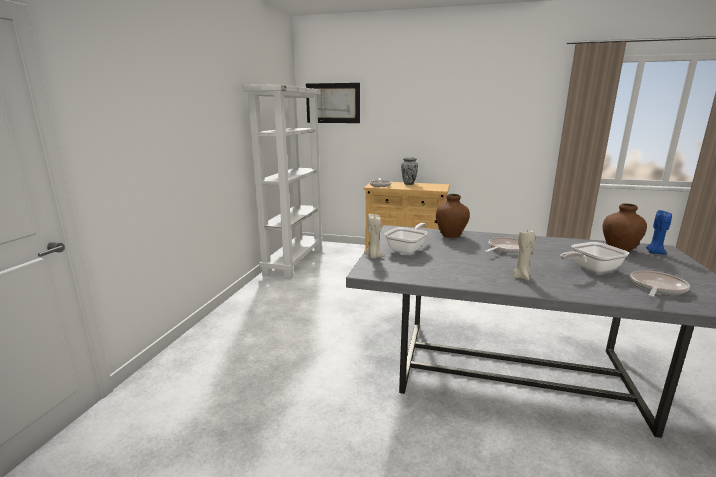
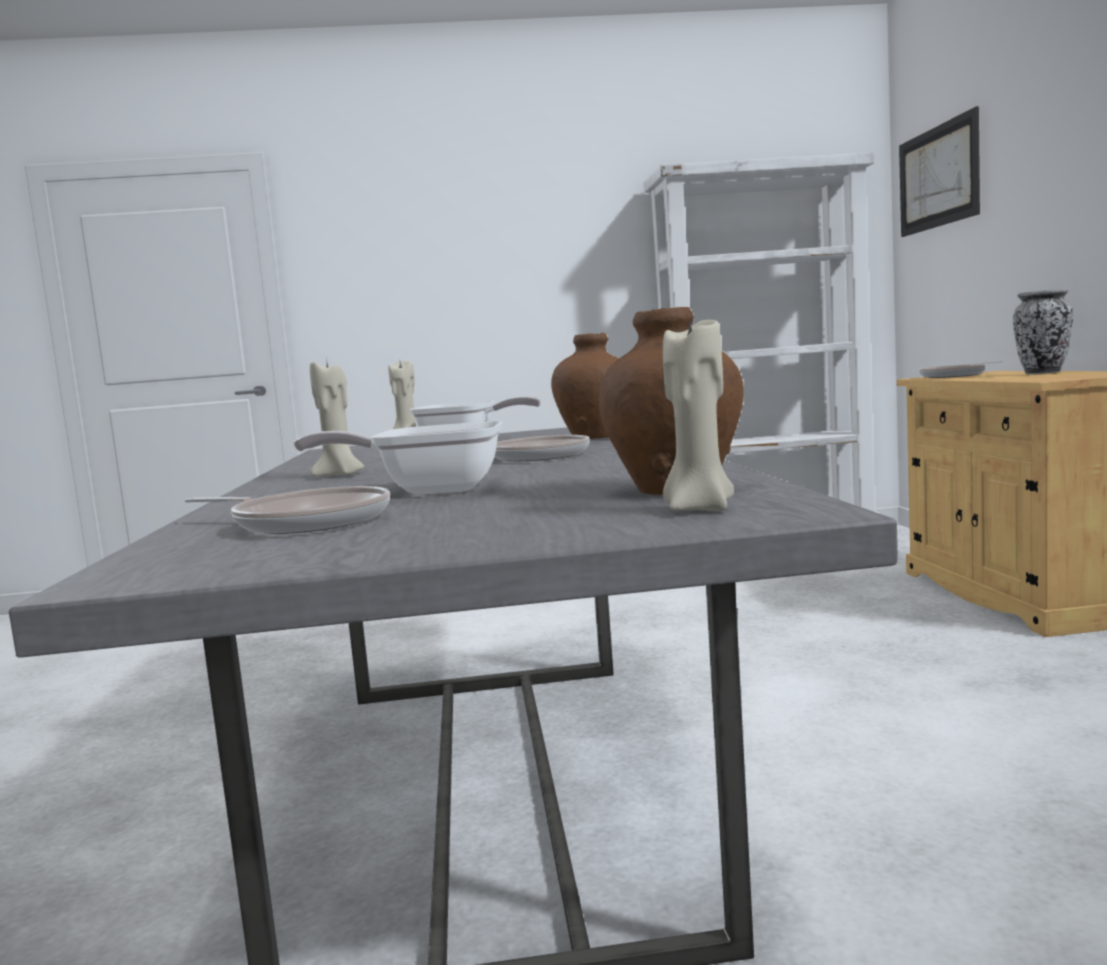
camera: 70 degrees right, 10 degrees down
(591, 269) = (429, 490): frying pan -> frying pan turned 45 degrees counterclockwise
(654, 252) = (698, 508): blue candle -> beige candle

